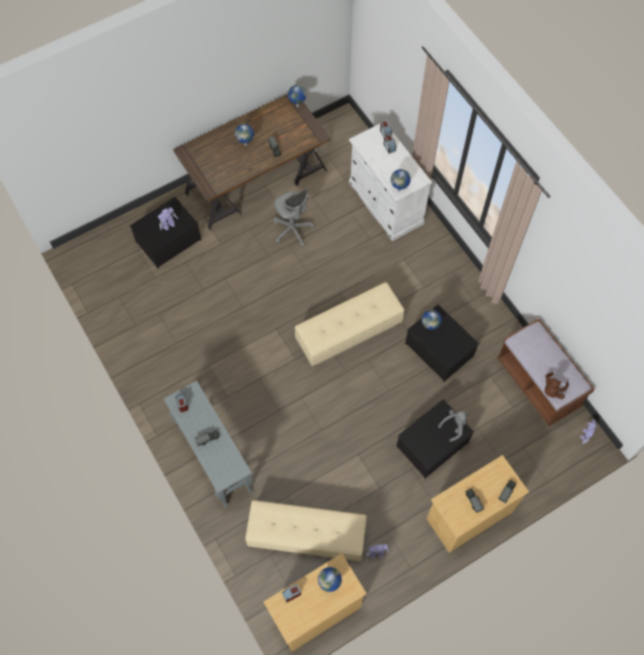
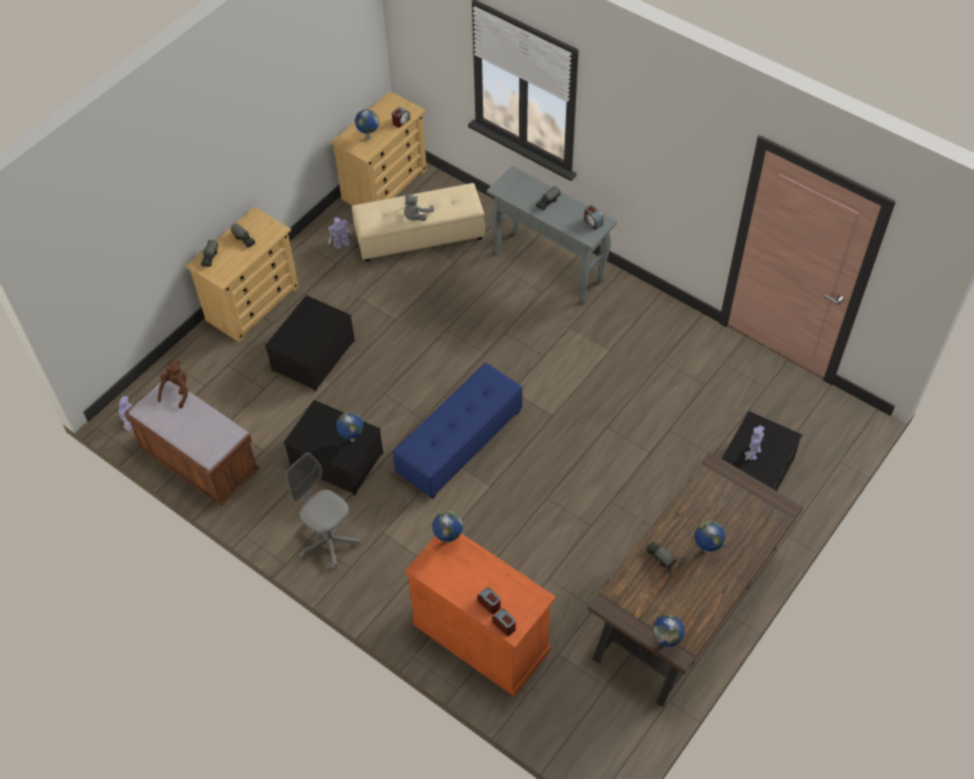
camera: 160 degrees right, 10 degrees down
(292, 230) = (596, 548): grey office chair -> grey office chair (329, 542)
(349, 332) = (459, 442): beige ottoman -> blue ottoman
(385, 203) = (481, 637): white cabinet -> orange cabinet
(454, 426) = (289, 343): grey plush toy -> grey plush toy (416, 216)

